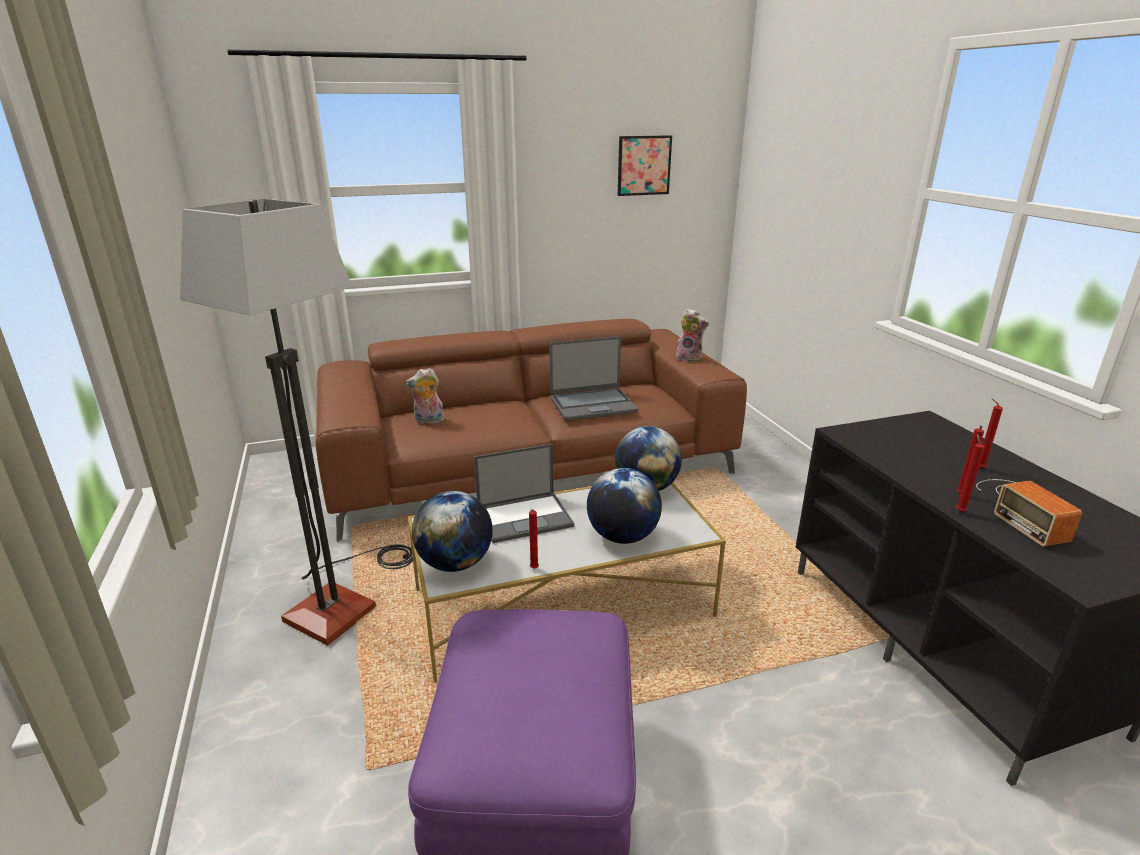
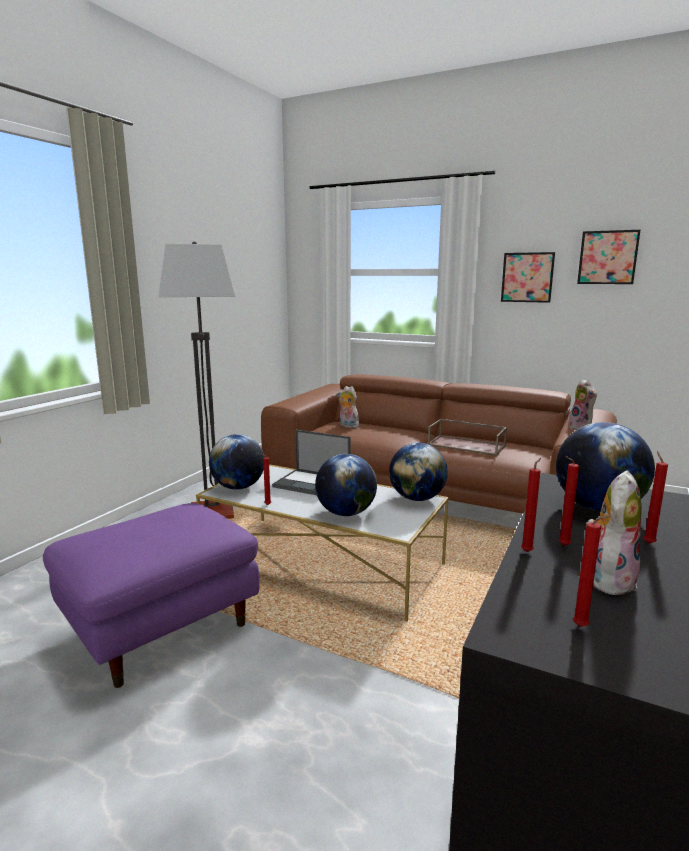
camera: 45 degrees right, 10 degrees down
(565, 190) = (527, 277): none -> picture
(592, 405) = (467, 445): laptop -> brown tray
(907, 449) = (598, 508): none -> globe
(1022, 509) = (608, 578): radio -> plush toy
(1084, 554) = (583, 627): none -> red candle

